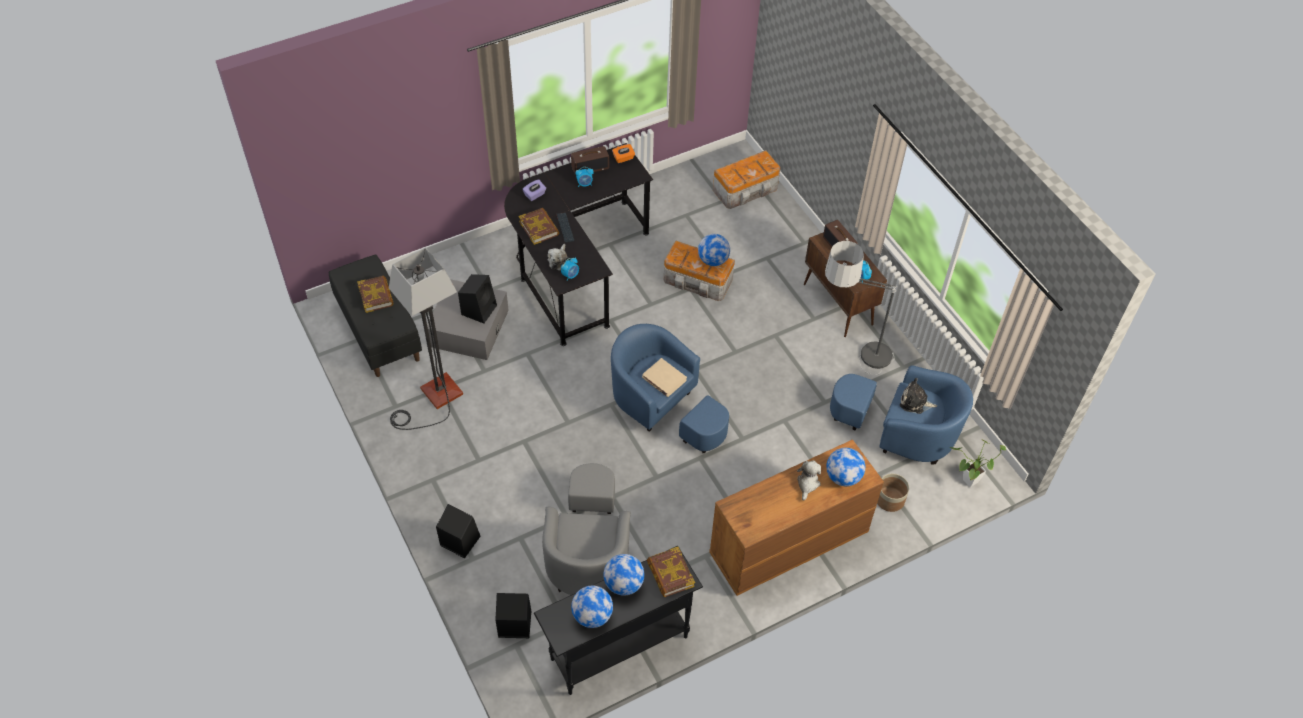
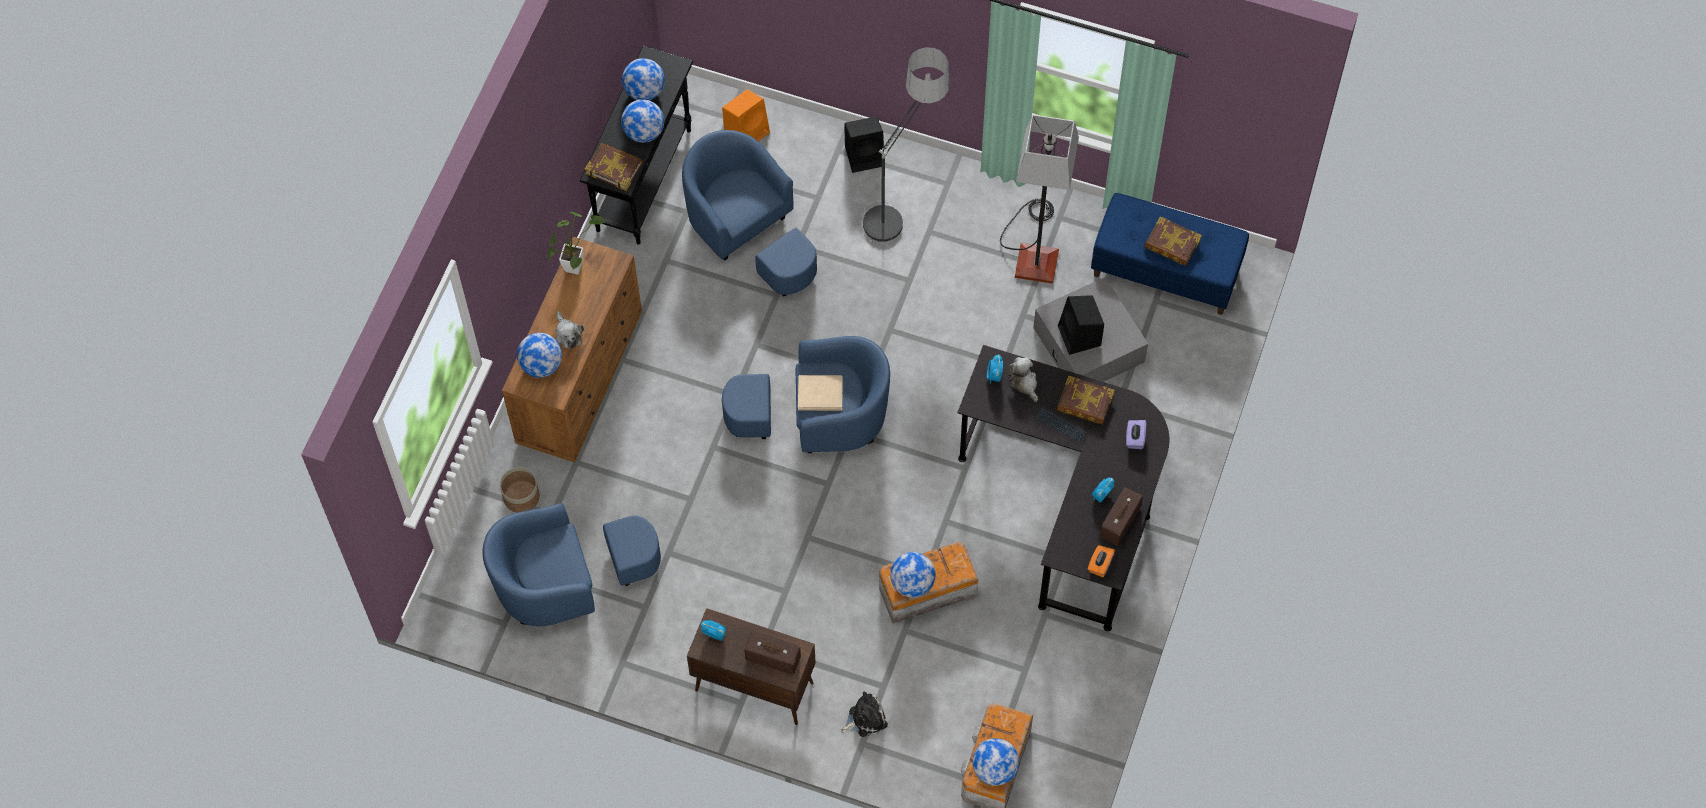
camera: 140 degrees right, 10 degrees up
(378, 331) = (1166, 271): black bench -> blue bench
(513, 624) = (747, 130): black speaker -> orange speaker
(587, 552) = (748, 232): grey armchair -> blue armchair
(759, 161) = (994, 769): none -> globe
(851, 360) = (682, 625): floor lamp -> floor lamp (901, 202)
(915, 402) = (557, 568): plush toy -> plush toy (865, 718)
(967, 482) = (459, 576): potted plant -> potted plant (575, 264)

